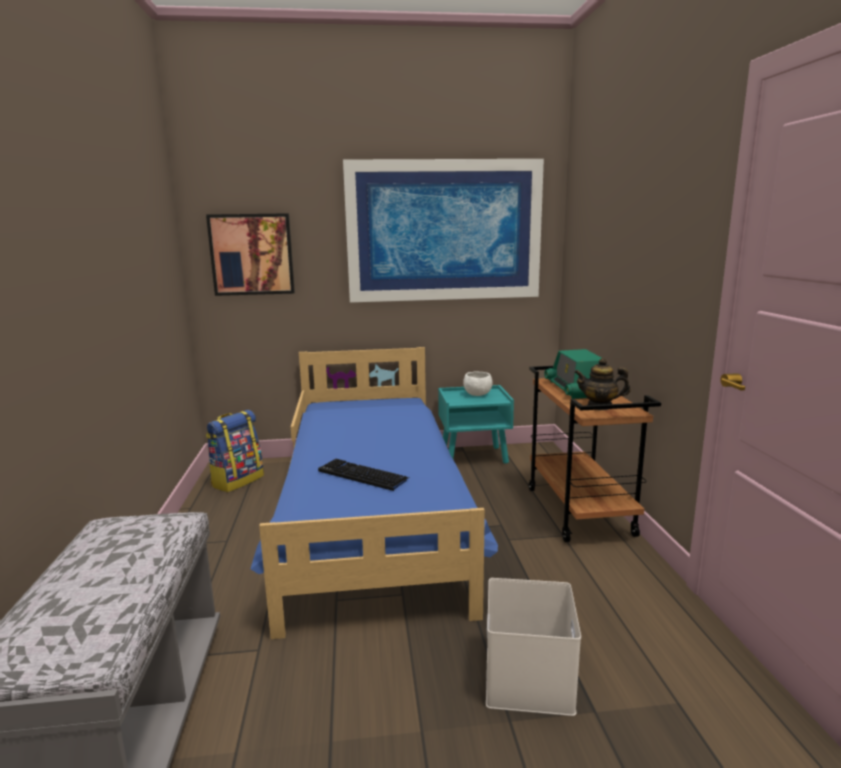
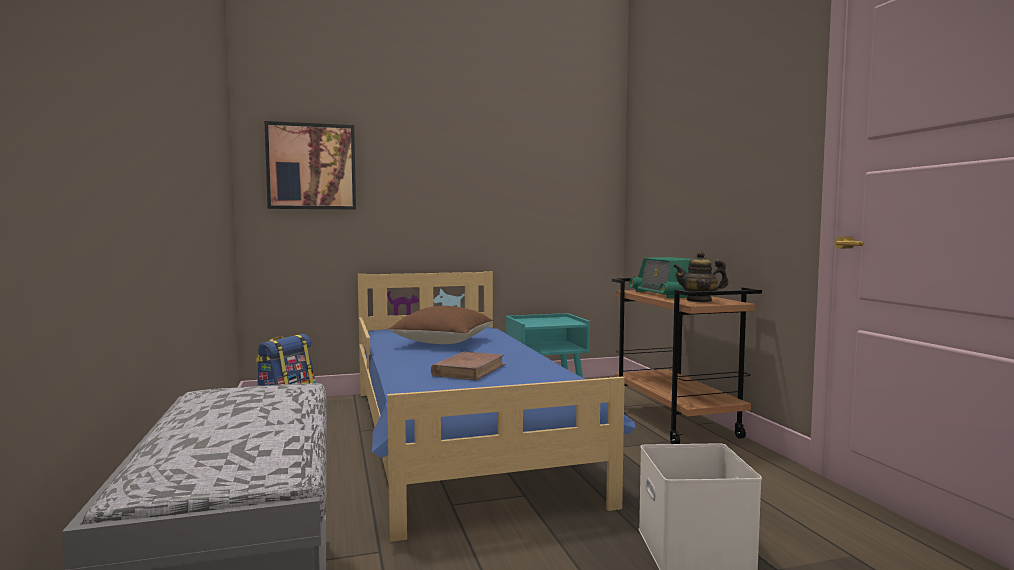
camera: 10 degrees left, 10 degrees down
(362, 428) = (443, 342): none -> brown pillow
(363, 475) = (469, 370): keyboard -> brown book
(444, 231) = (512, 153): picture -> none
(477, 395) = (549, 320): white bowl -> none

